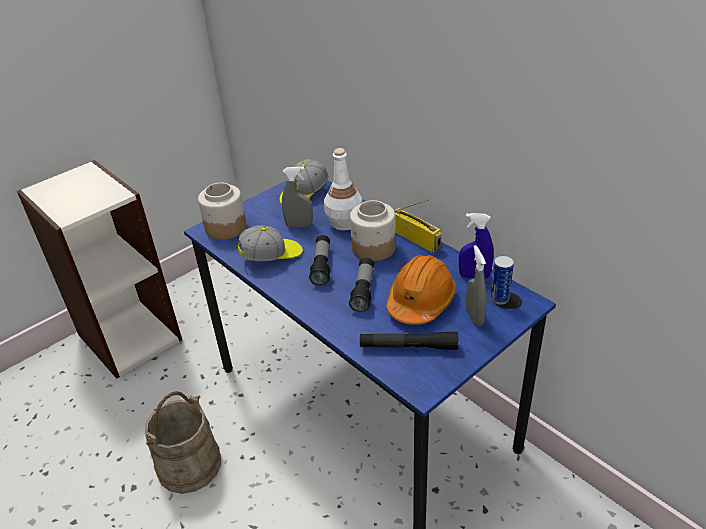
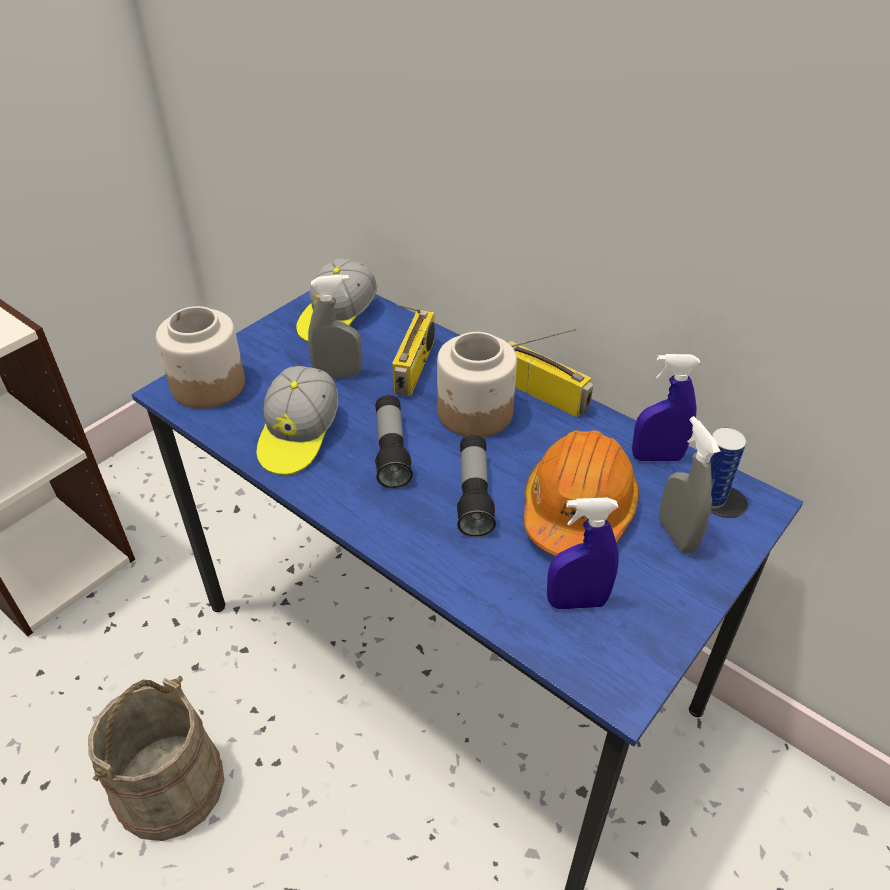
camera: 10 degrees left, 5 degrees up
(271, 256) = (299, 435): cap -> cap turned 135 degrees clockwise
(344, 222) = (415, 368): white bottle -> radio
(408, 347) = (576, 602): black flashlight -> blue spray bottle

